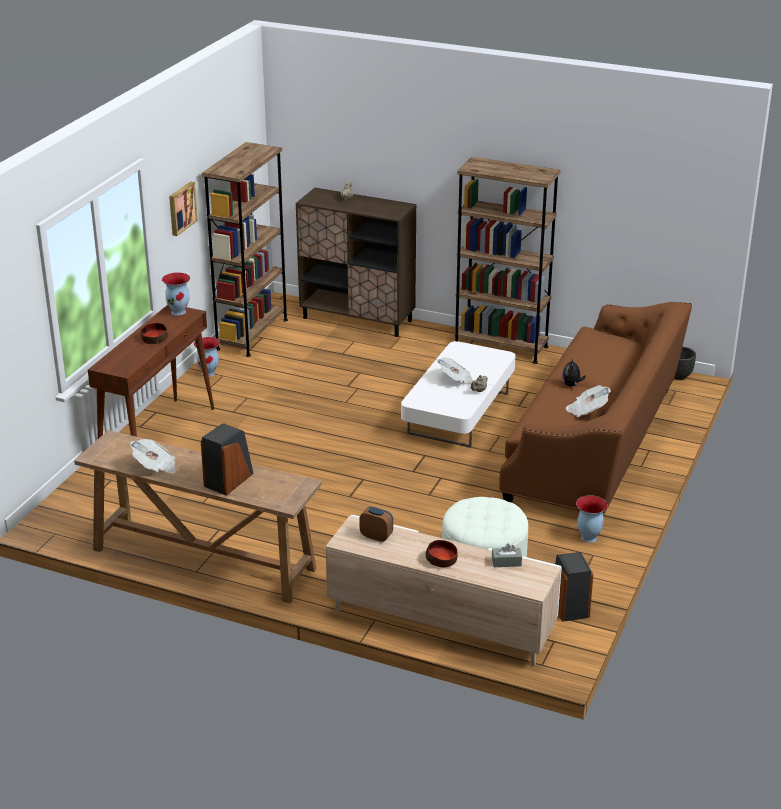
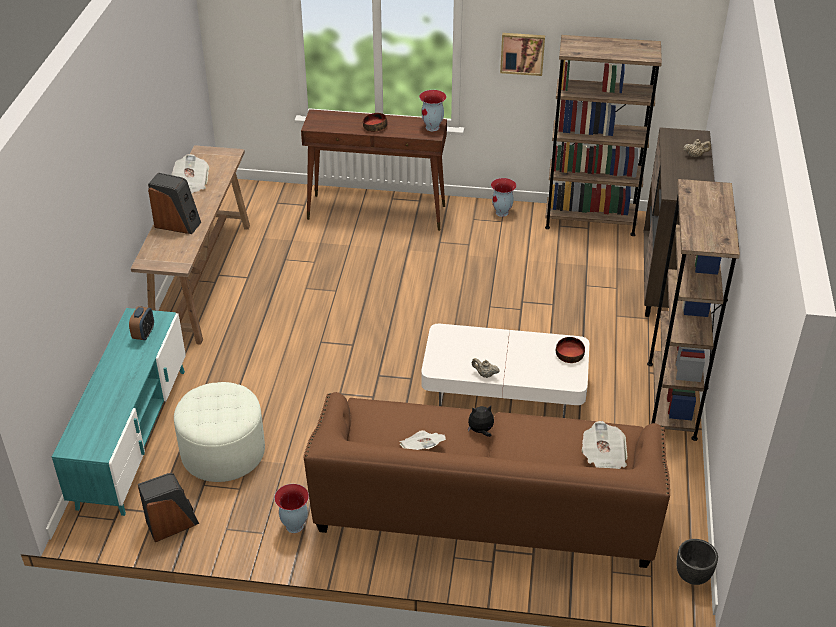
camera: 75 degrees right, 10 degrees up
(441, 560) = (111, 380): bowl -> bowl (569, 355)
(441, 623) = (132, 436): beige tv stand -> turquoise tv stand
(456, 380) = (500, 354): newspaper -> newspaper (603, 458)
(506, 562) = (112, 423): grey tissue box -> none

